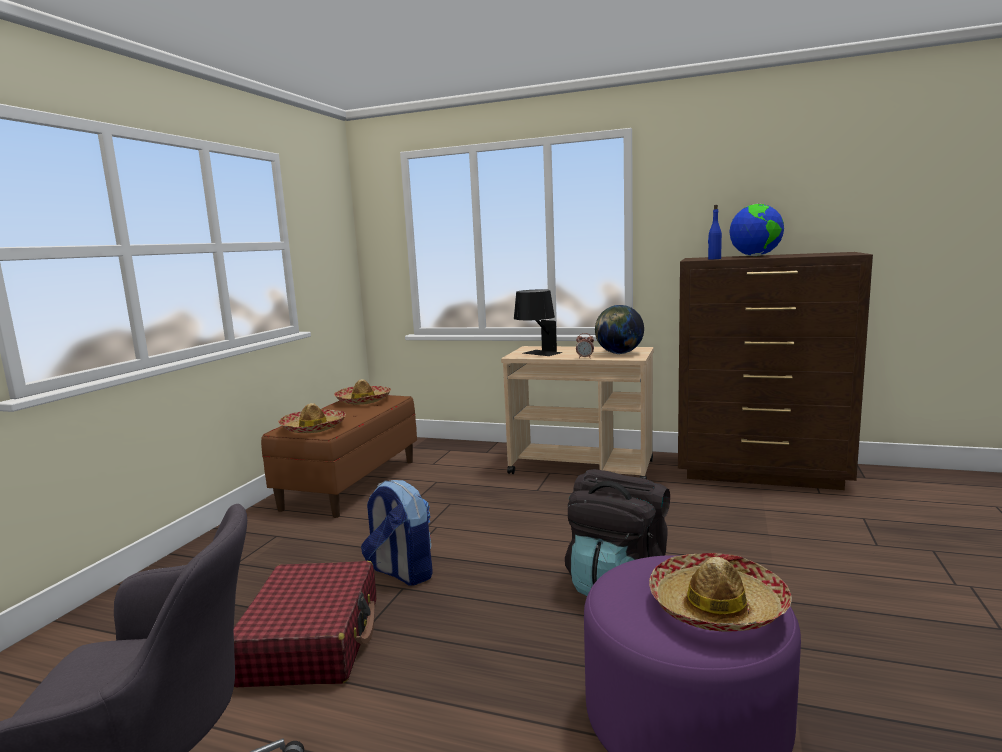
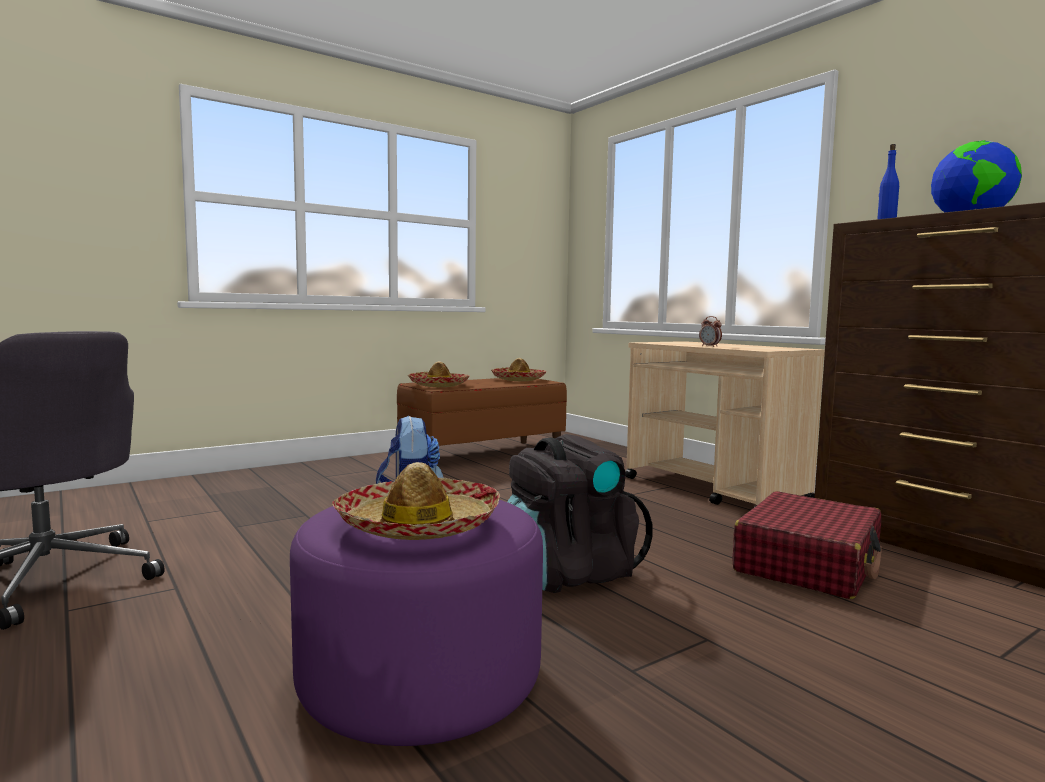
camera: 35 degrees right, 5 degrees down
(312, 640) = (283, 526): red suitcase -> red suitcase (808, 564)
(537, 354) = (673, 343): black table lamp -> none
(619, 353) = (760, 348): globe -> none

